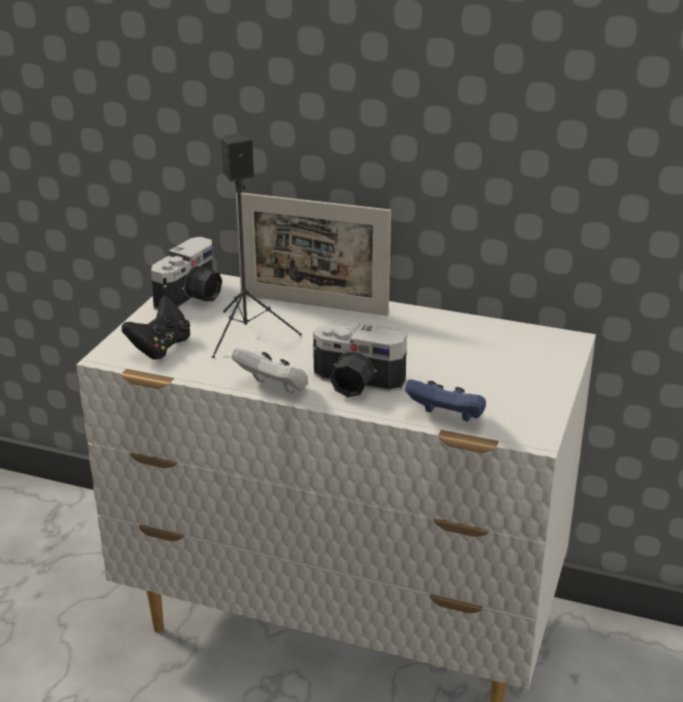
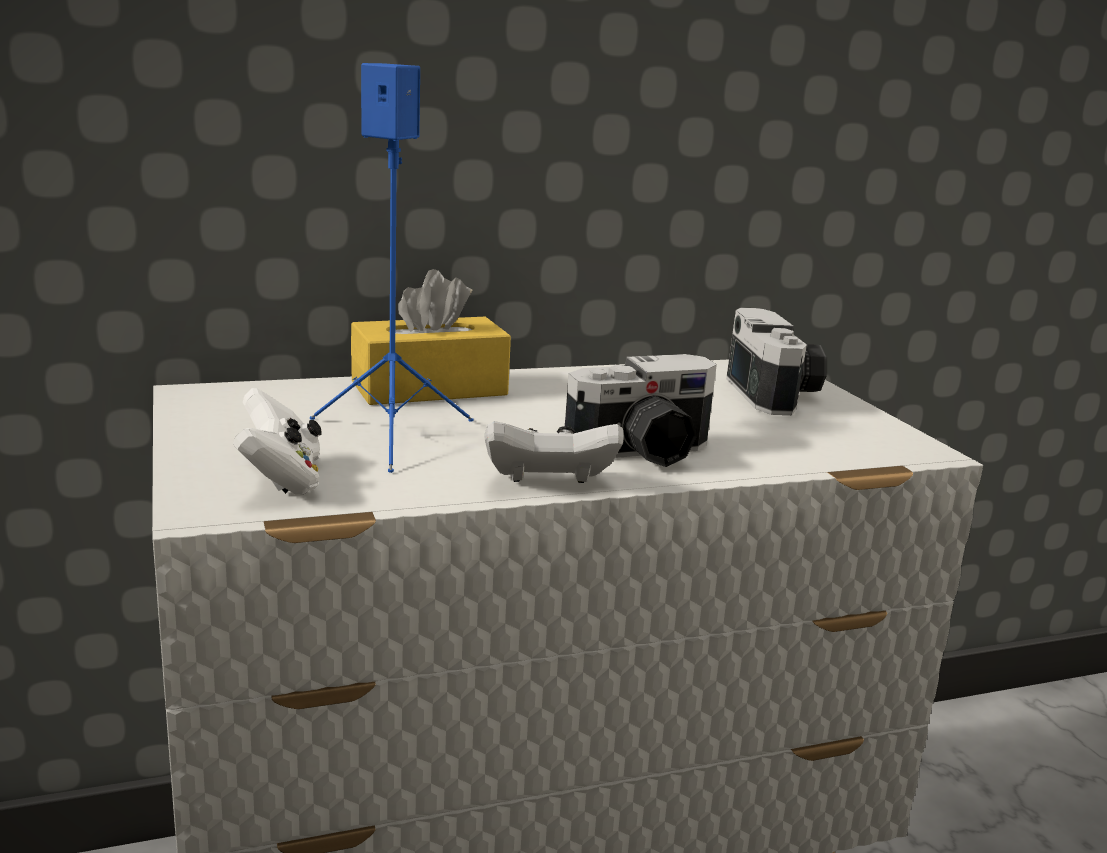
camera: 40 degrees left, 10 degrees down
(160, 347) = (281, 479): black game controller -> white game controller
(193, 297) = (232, 413): camera -> camera (777, 395)
(247, 333) = (393, 434): black speaker -> blue speaker
(313, 305) = (429, 388): picture frame -> yellow tissue box
(447, 418) = (811, 458): blue game controller -> none

